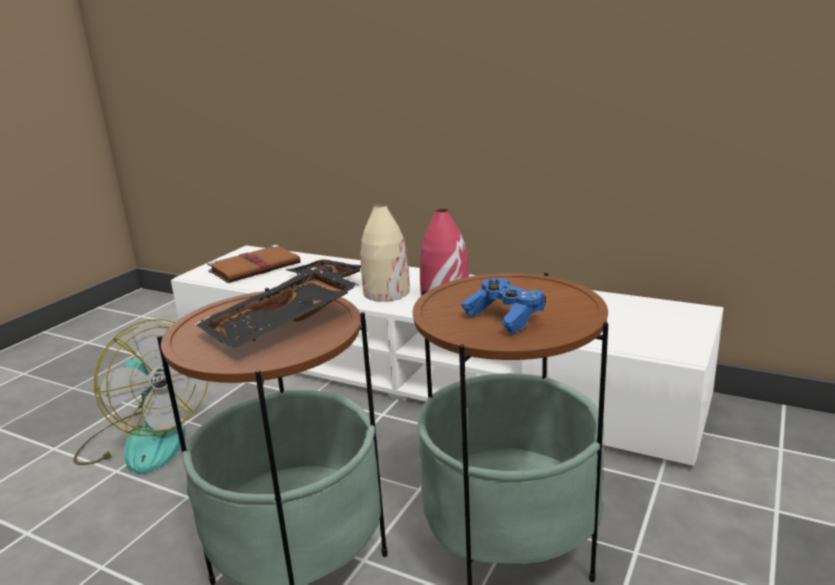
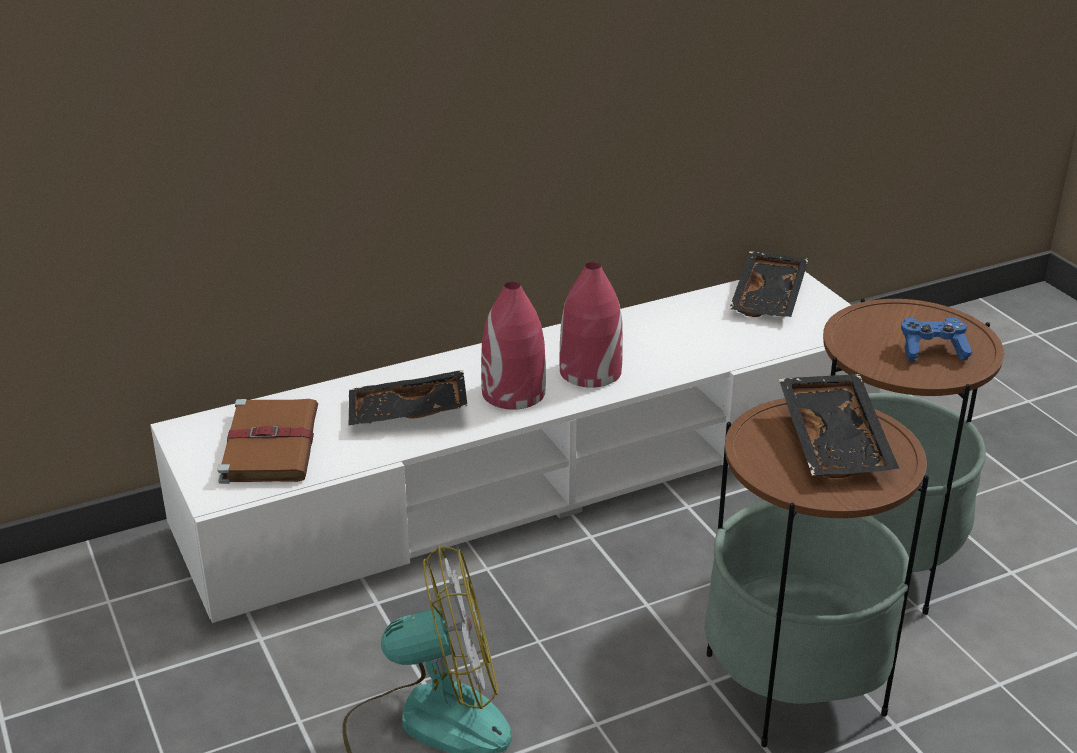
camera: 55 degrees left, 10 degrees up
(386, 293) = (513, 393): beige vase -> red vase
(653, 314) = (770, 297): none -> black tray

